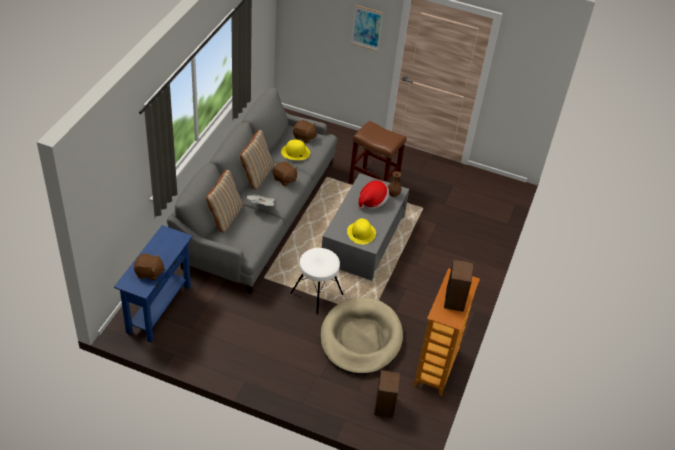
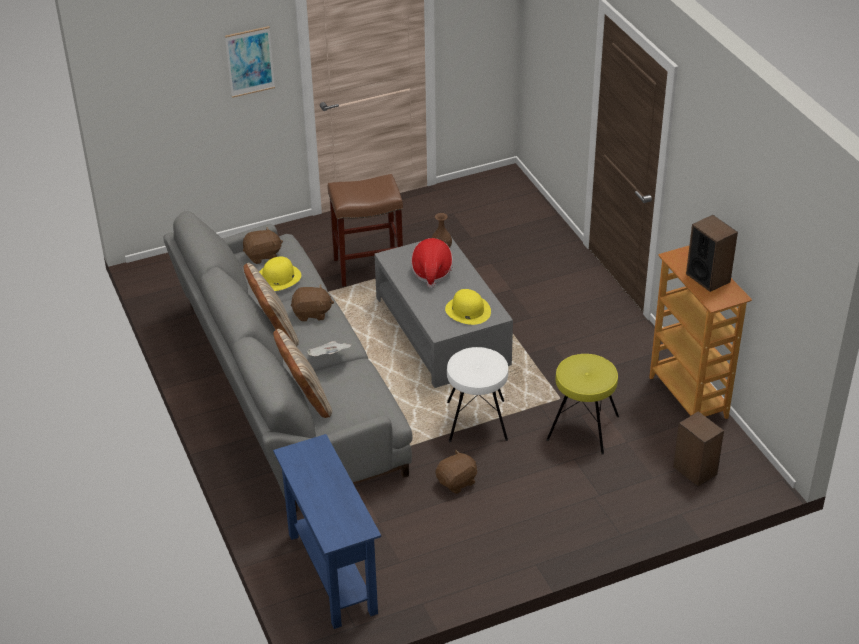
camera: 40 degrees left, 5 degrees down
(149, 273) = (342, 507): brown plush toy -> brown plush toy (457, 482)
(361, 339) = (583, 428): beige dog bed -> yellow stool

